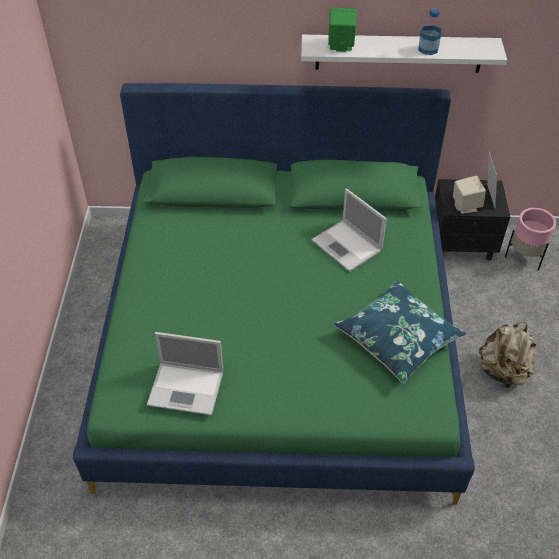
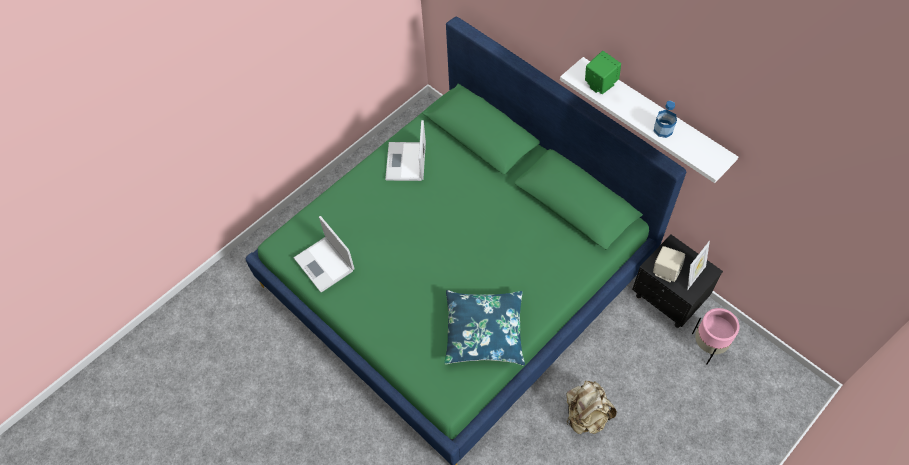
camera: 45 degrees right, 10 degrees up
(347, 246) = (524, 241): laptop -> laptop (406, 162)

